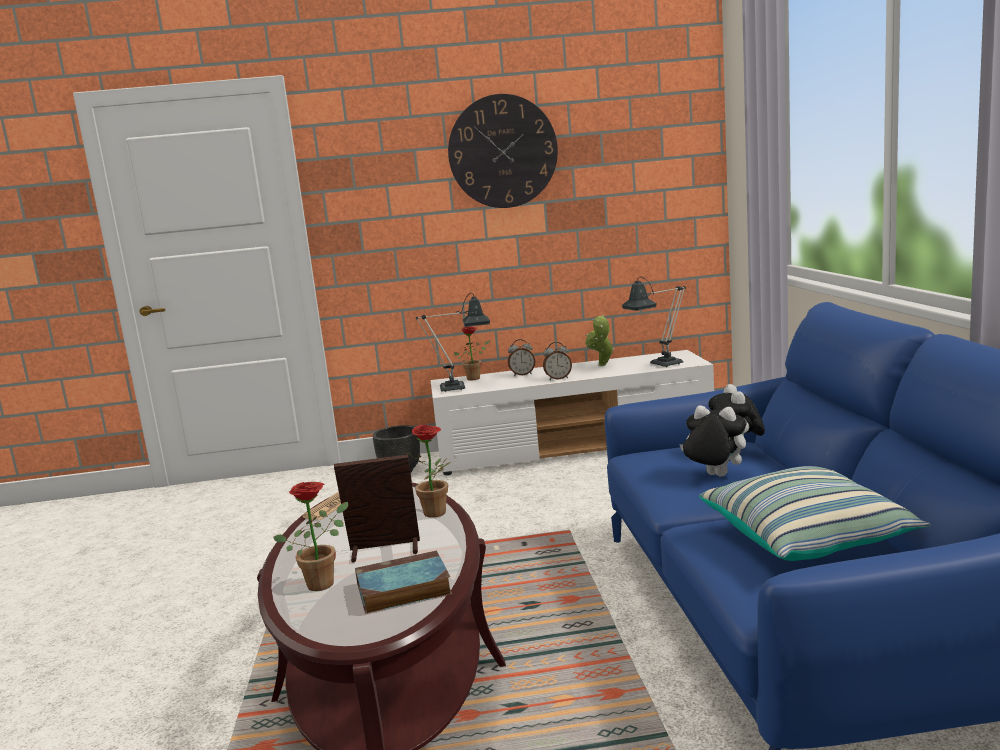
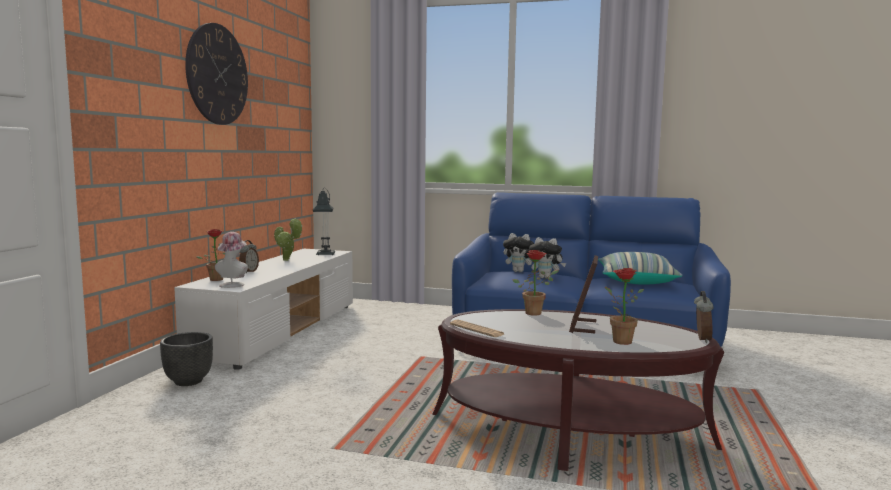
camera: 70 degrees left, 5 degrees down
(401, 590) = (645, 328): book -> none
(460, 387) = (233, 284): table lamp -> hat
(558, 378) = (289, 269): alarm clock -> alarm clock (701, 339)
(714, 476) = (546, 277): plush toy -> plush toy turned 120 degrees counterclockwise

